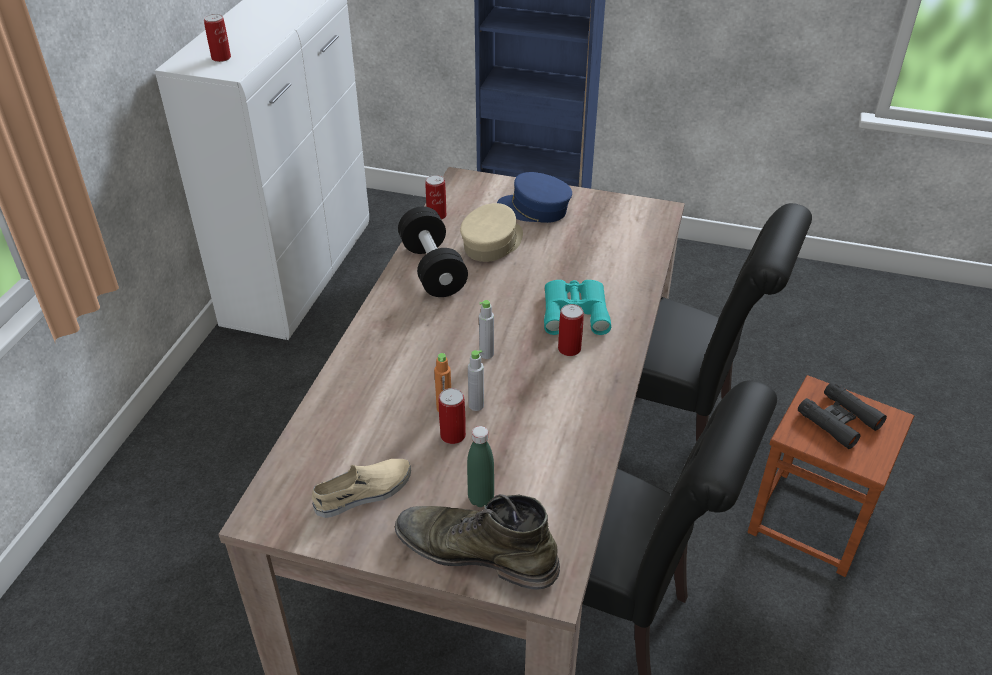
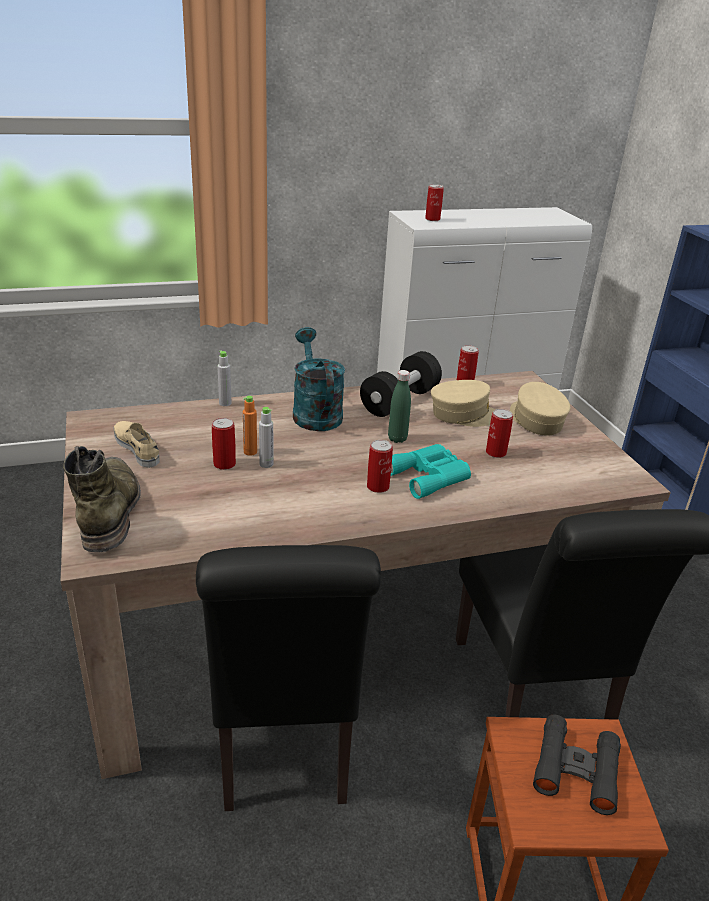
camera: 55 degrees right, 10 degrees down
(364, 492) = (137, 448): beige shoe -> beige shoe turned 150 degrees counterclockwise
(404, 333) = (314, 412): none -> turquoise watering can
(481, 498) = (166, 496): green bottle -> green bottle (397, 439)
(486, 354) = (329, 451): grey bottle -> grey bottle (225, 403)
(534, 209) = (535, 420): blue cap -> beige cap
(568, 257) = (496, 453): none -> can

